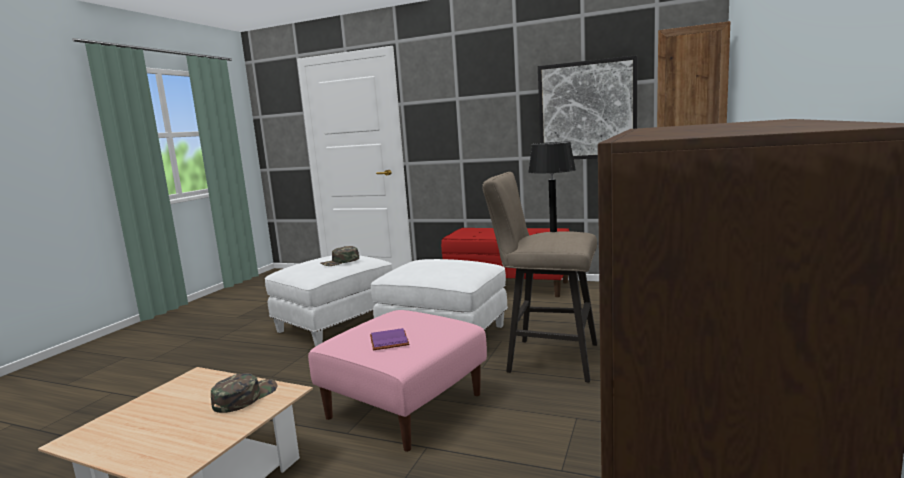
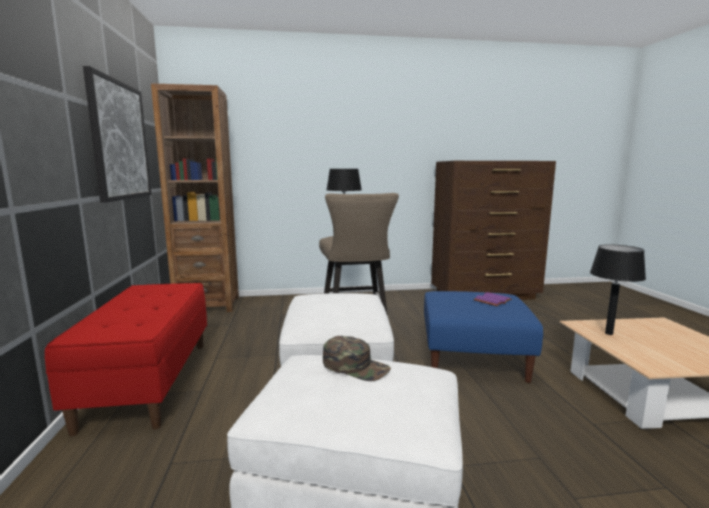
camera: 120 degrees left, 0 degrees up
(245, 397) = (609, 333): green cap -> black table lamp
(404, 406) = (474, 359): pink ottoman -> blue ottoman

